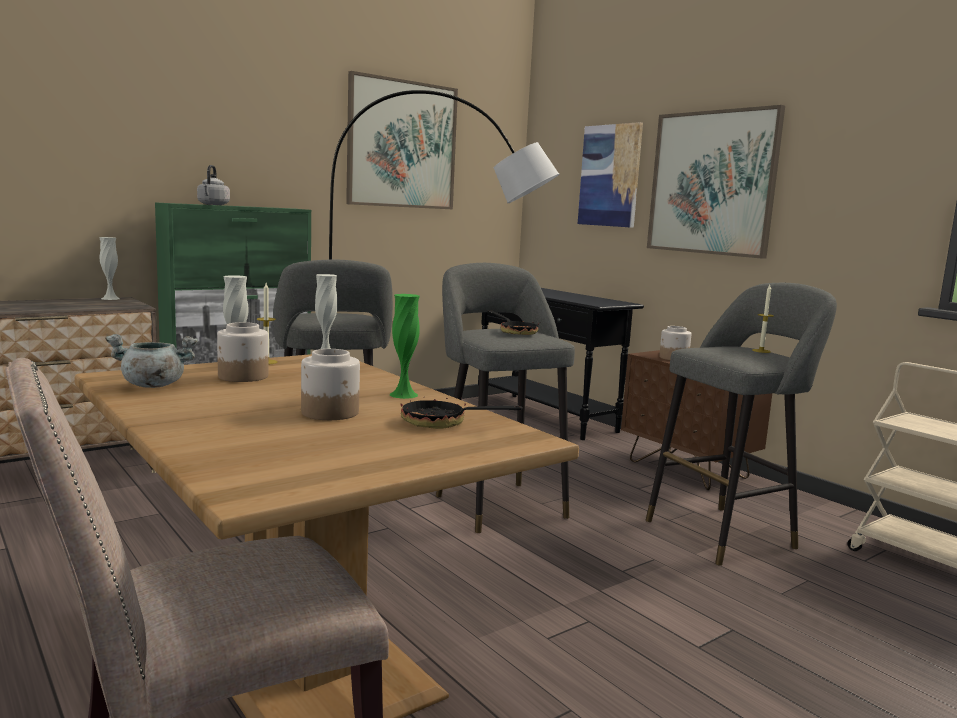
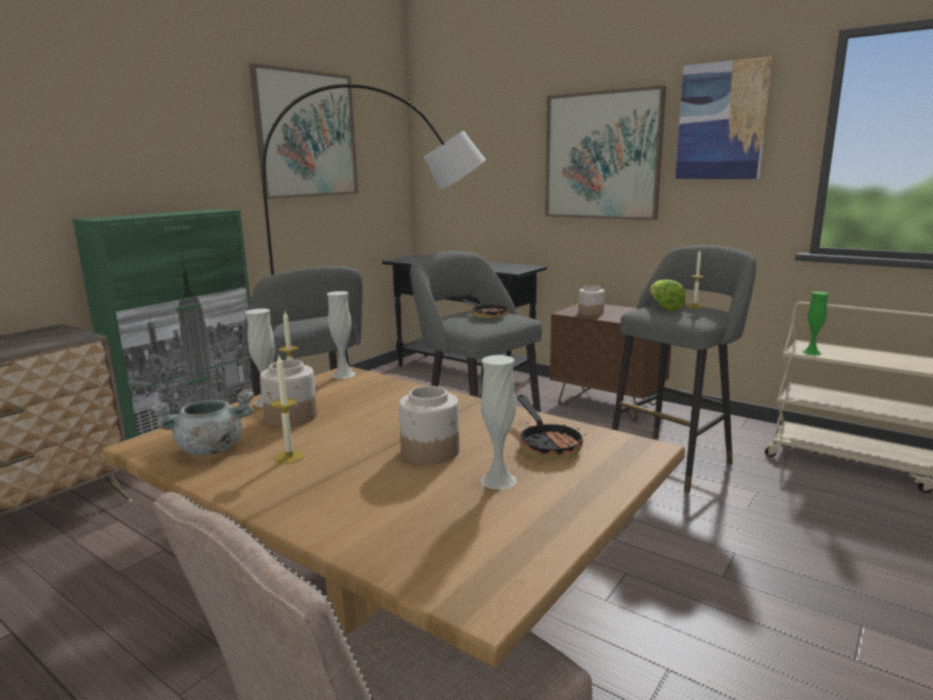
camera: 15 degrees left, 5 degrees up
(110, 298) = (42, 329): white vase -> white vase (498, 480)
(208, 398) = (289, 457): none -> candle
(213, 204) = (138, 215): grey kettle -> none
(403, 395) = (469, 412): green vase -> green vase (811, 352)
(443, 423) = (547, 444): frying pan -> frying pan turned 105 degrees counterclockwise
(610, 175) = (501, 152): picture -> picture (721, 121)
(723, 347) = (664, 307): none -> lettuce

